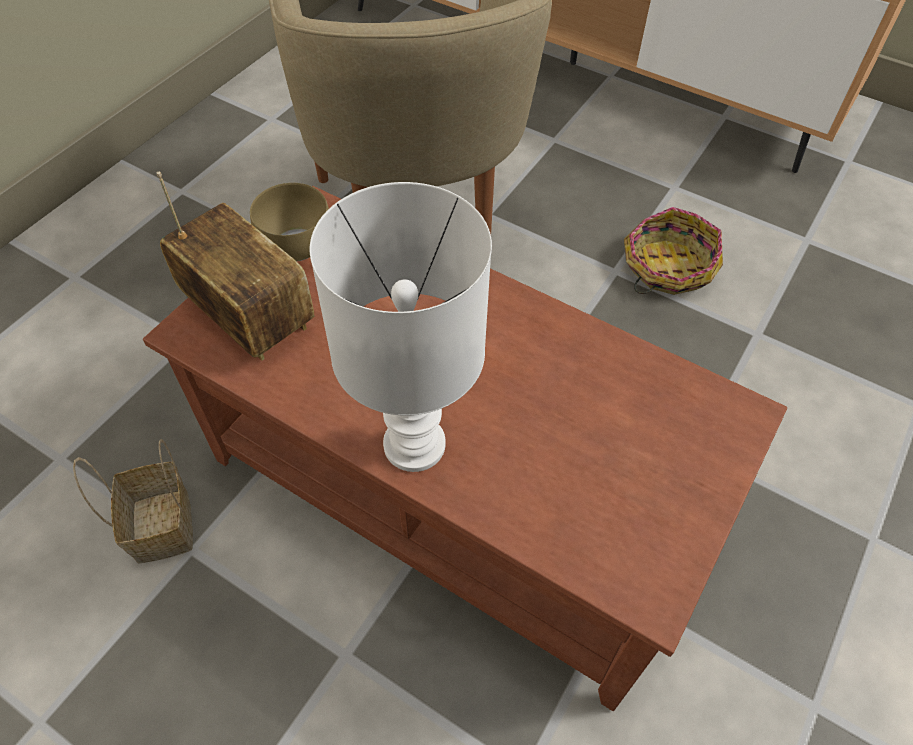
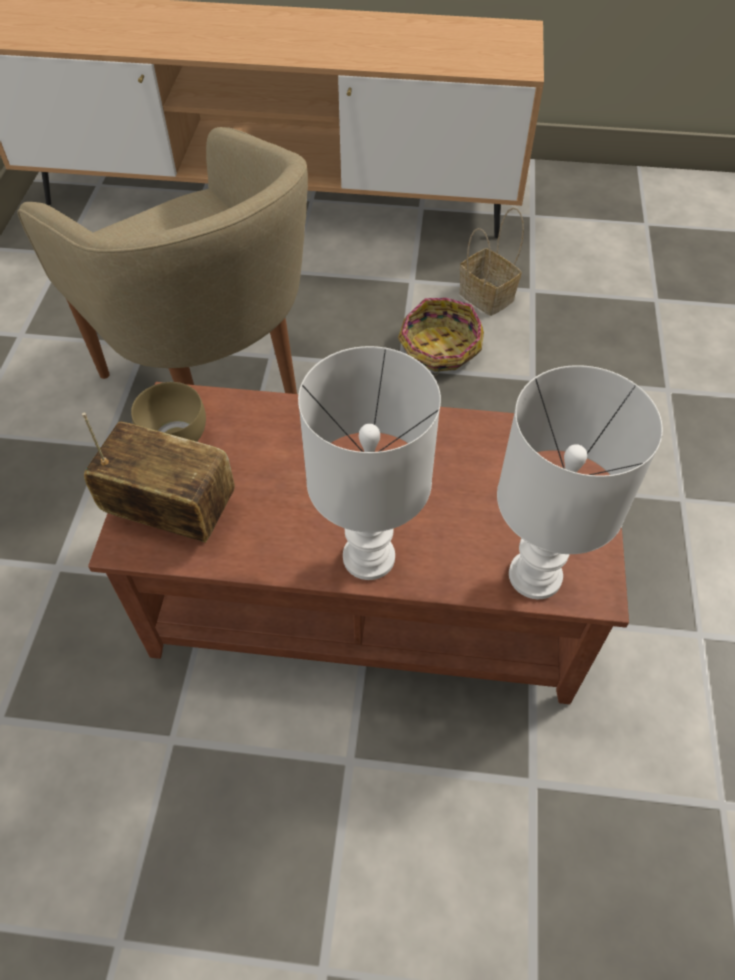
camera: 25 degrees left, 0 degrees up
(164, 527) = (135, 733): basket -> basket (488, 297)
(588, 543) = (534, 574): none -> white table lamp

